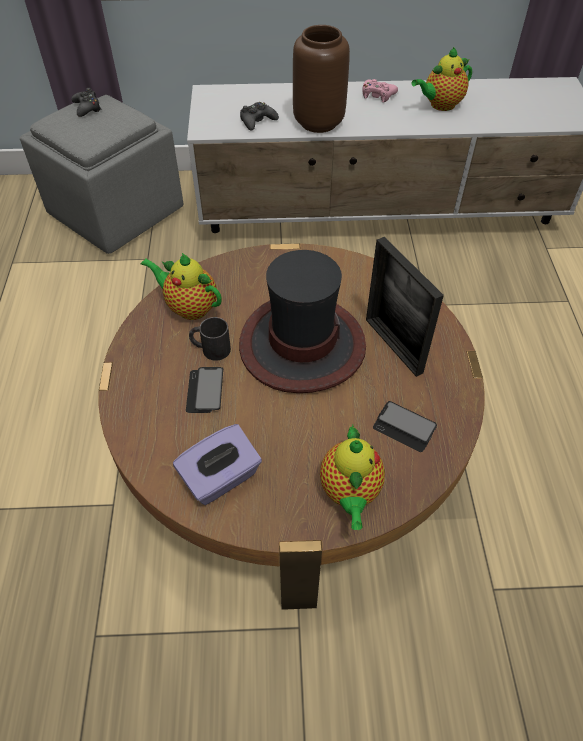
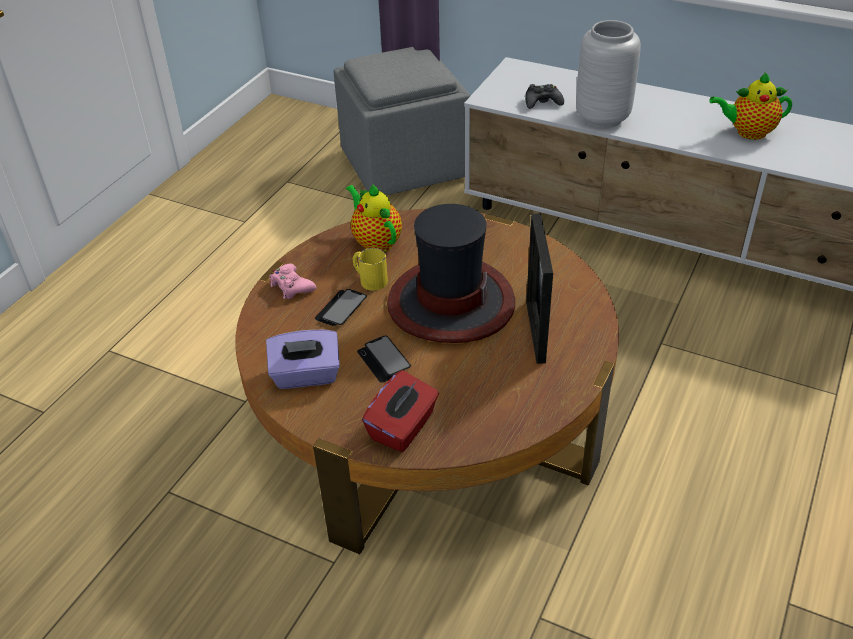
camera: 30 degrees right, 10 degrees down
(87, 108) = (402, 57): black game controller -> none
(210, 349) = (369, 279): black mug -> yellow mug
(318, 123) = (601, 118): brown vase -> grey vase
(350, 493) = (403, 427): teapot -> red tissue box
(377, 95) = (686, 107): pink game controller -> pink game controller (291, 286)
(404, 427) = (491, 398): phone -> phone (383, 360)

